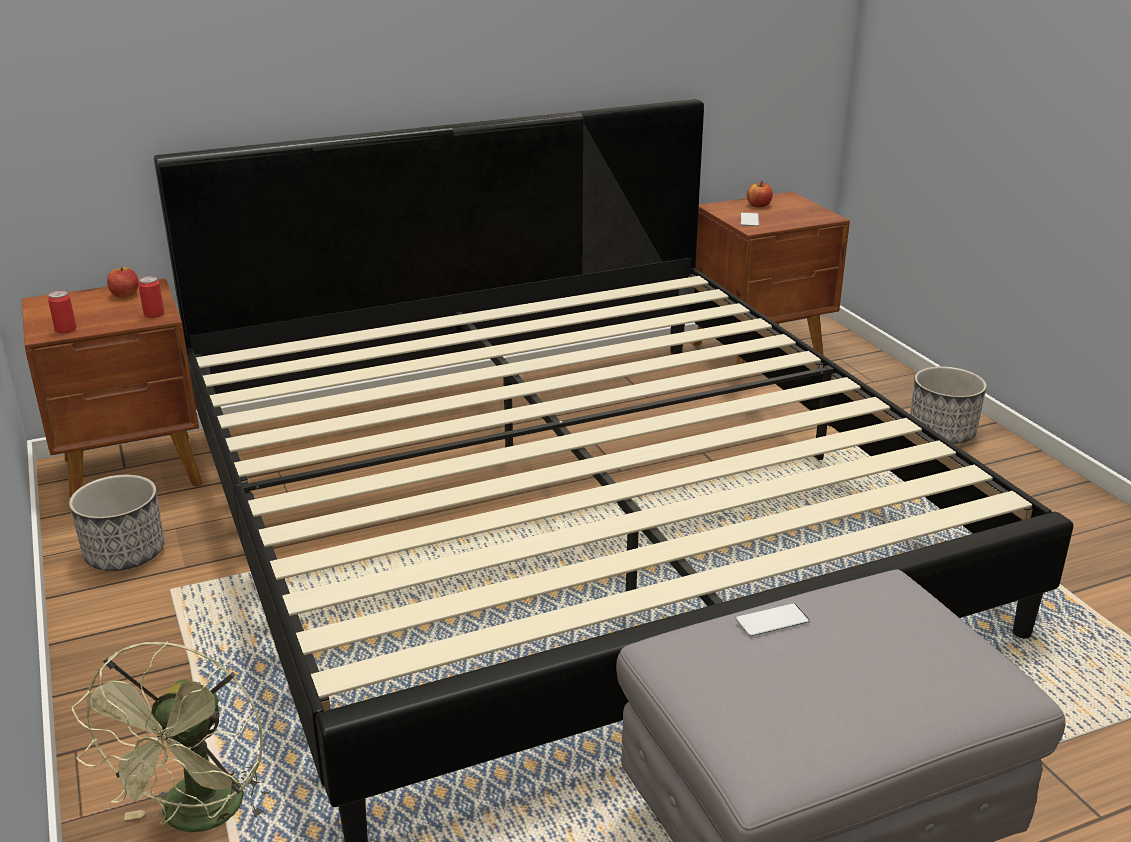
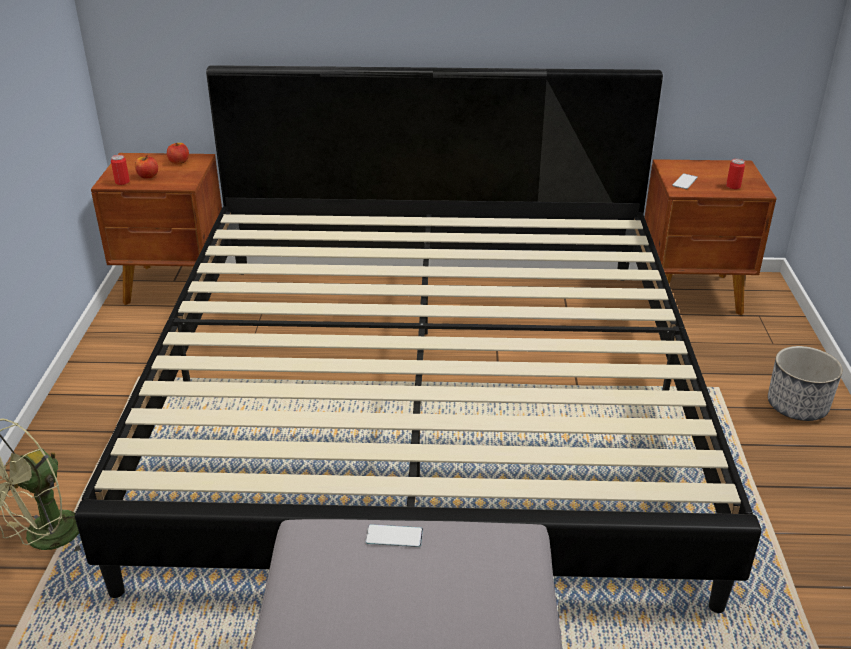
camera: 25 degrees right, 5 degrees up
(125, 554) = (131, 343): planter -> none
(154, 314) = (182, 181): can -> can (733, 186)
(758, 205) = (706, 169): apple -> apple (148, 176)

